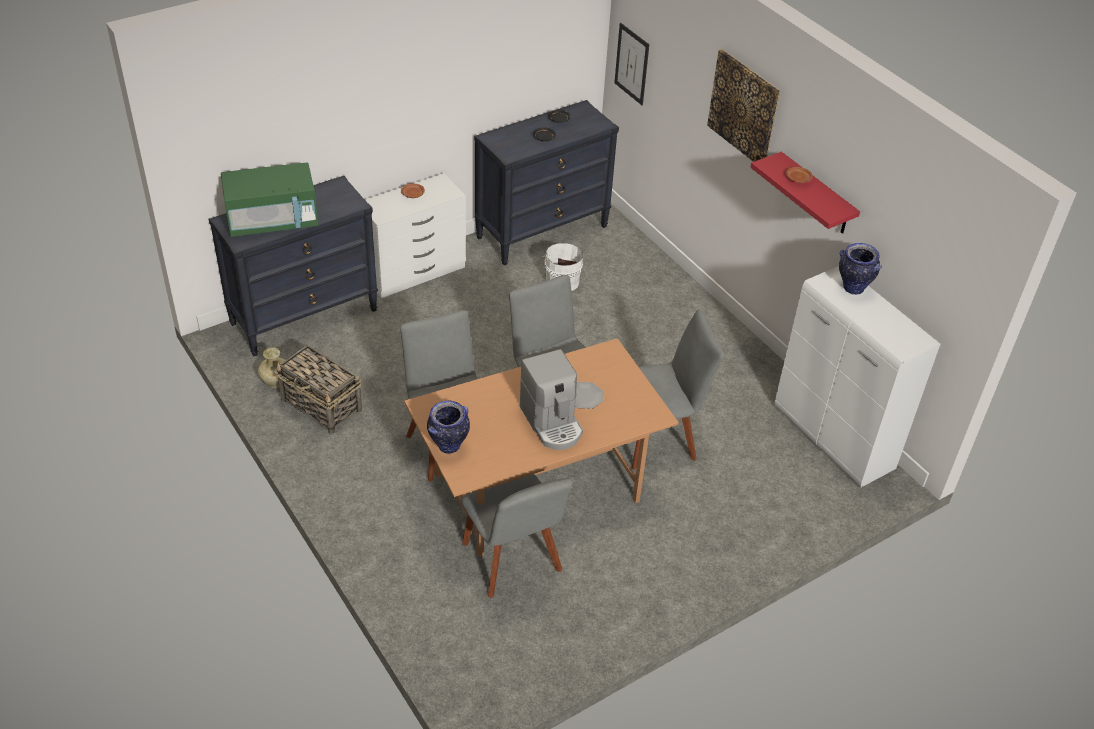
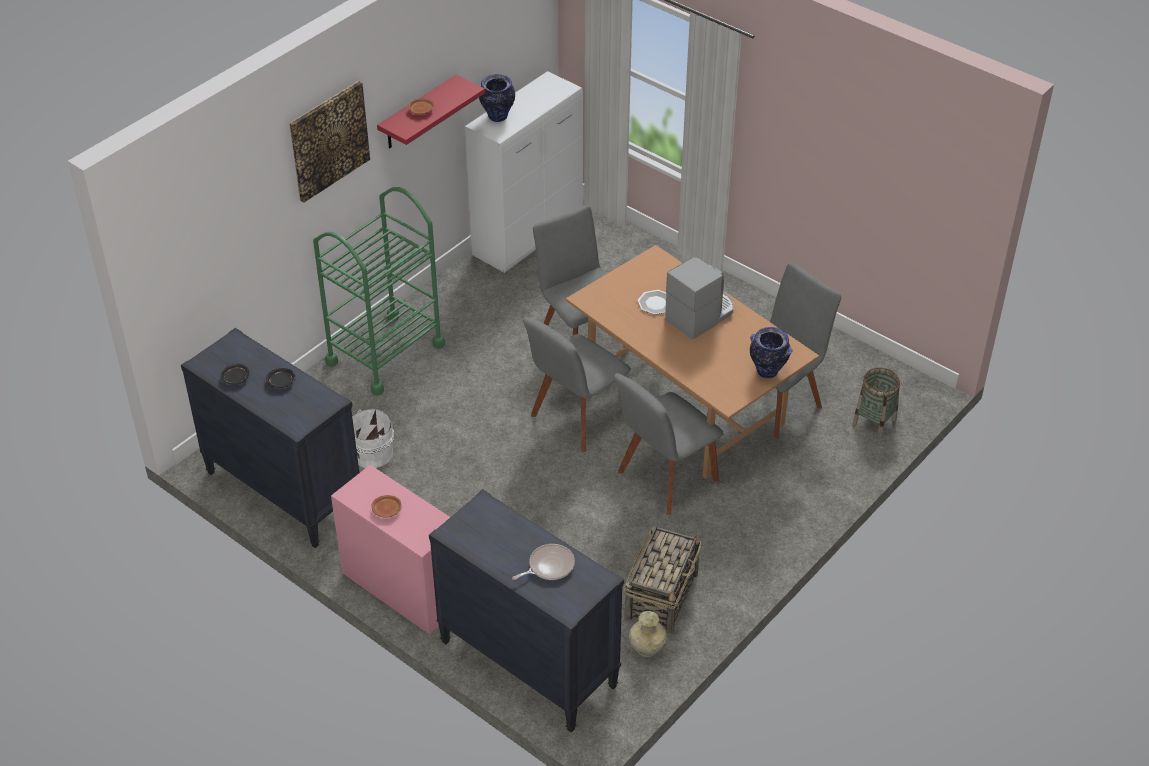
camera: 105 degrees left, 0 degrees up
(273, 221) = (549, 566): green microwave -> frying pan
(415, 272) = (404, 586): white dresser -> pink dresser
(448, 636) = (874, 421): none -> basket
(632, 64) = (184, 277): picture -> none
(682, 309) = (385, 354): none -> green cart

